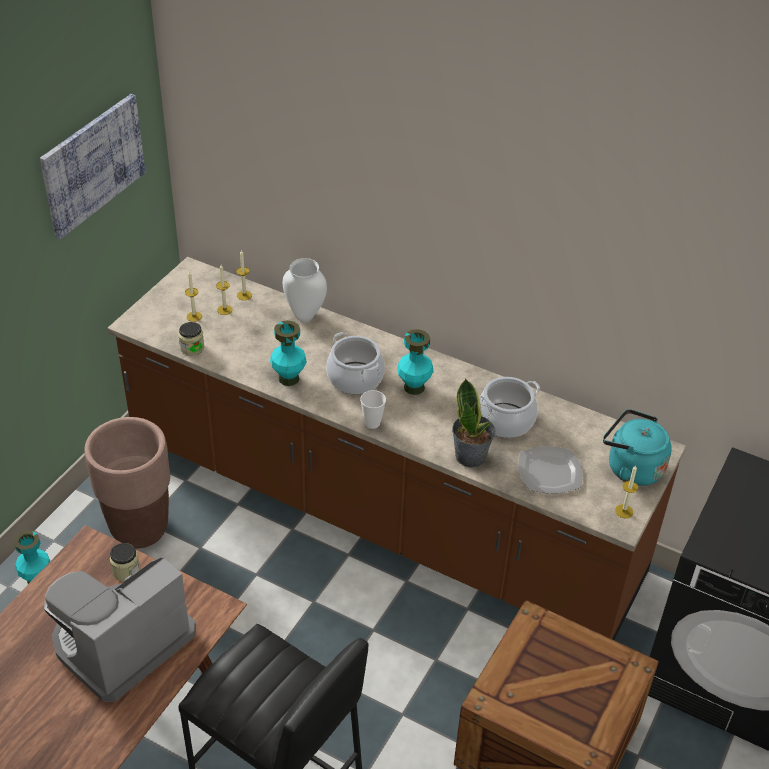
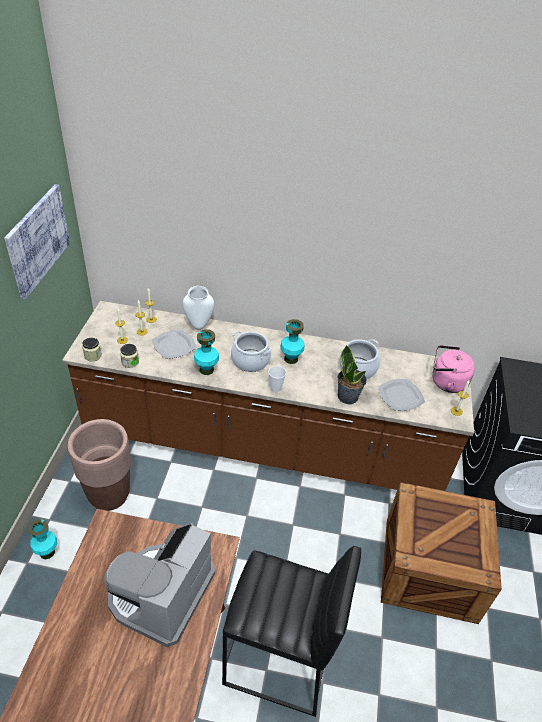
camera: 20 degrees left, 0 degrees up
(126, 571) = (142, 536): jar -> jar (93, 356)
(260, 336) = (174, 345): none -> plate
(631, 468) = (446, 382): turquoise kettle -> pink kettle

